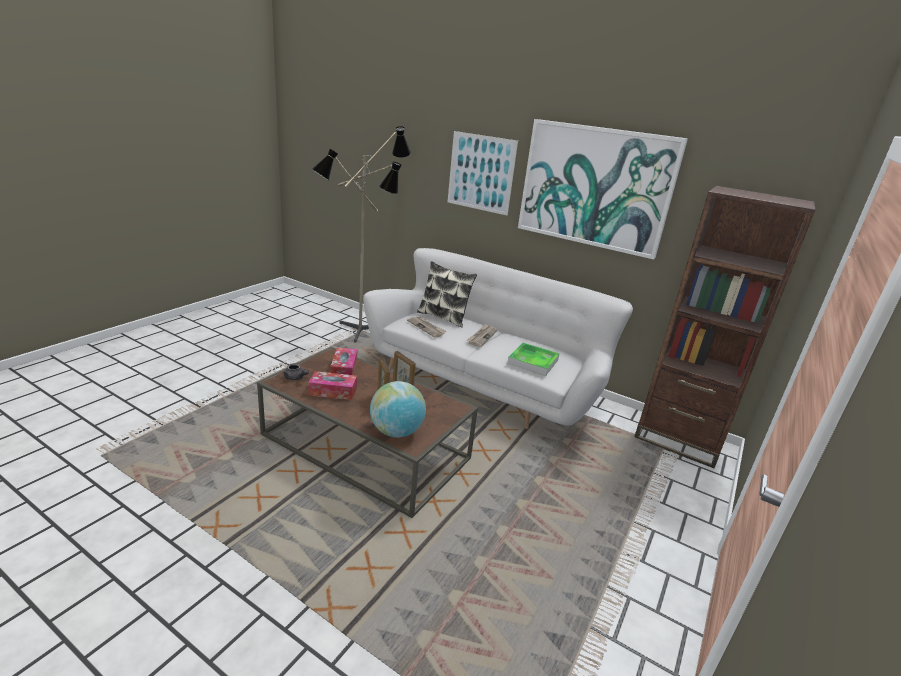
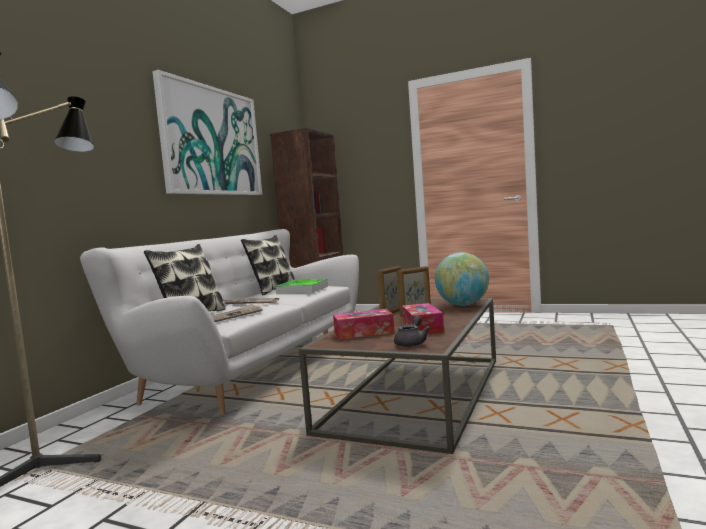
camera: 95 degrees left, 20 degrees down
(481, 173) = (107, 133): picture -> none
(554, 351) = (272, 290): none -> pillow

